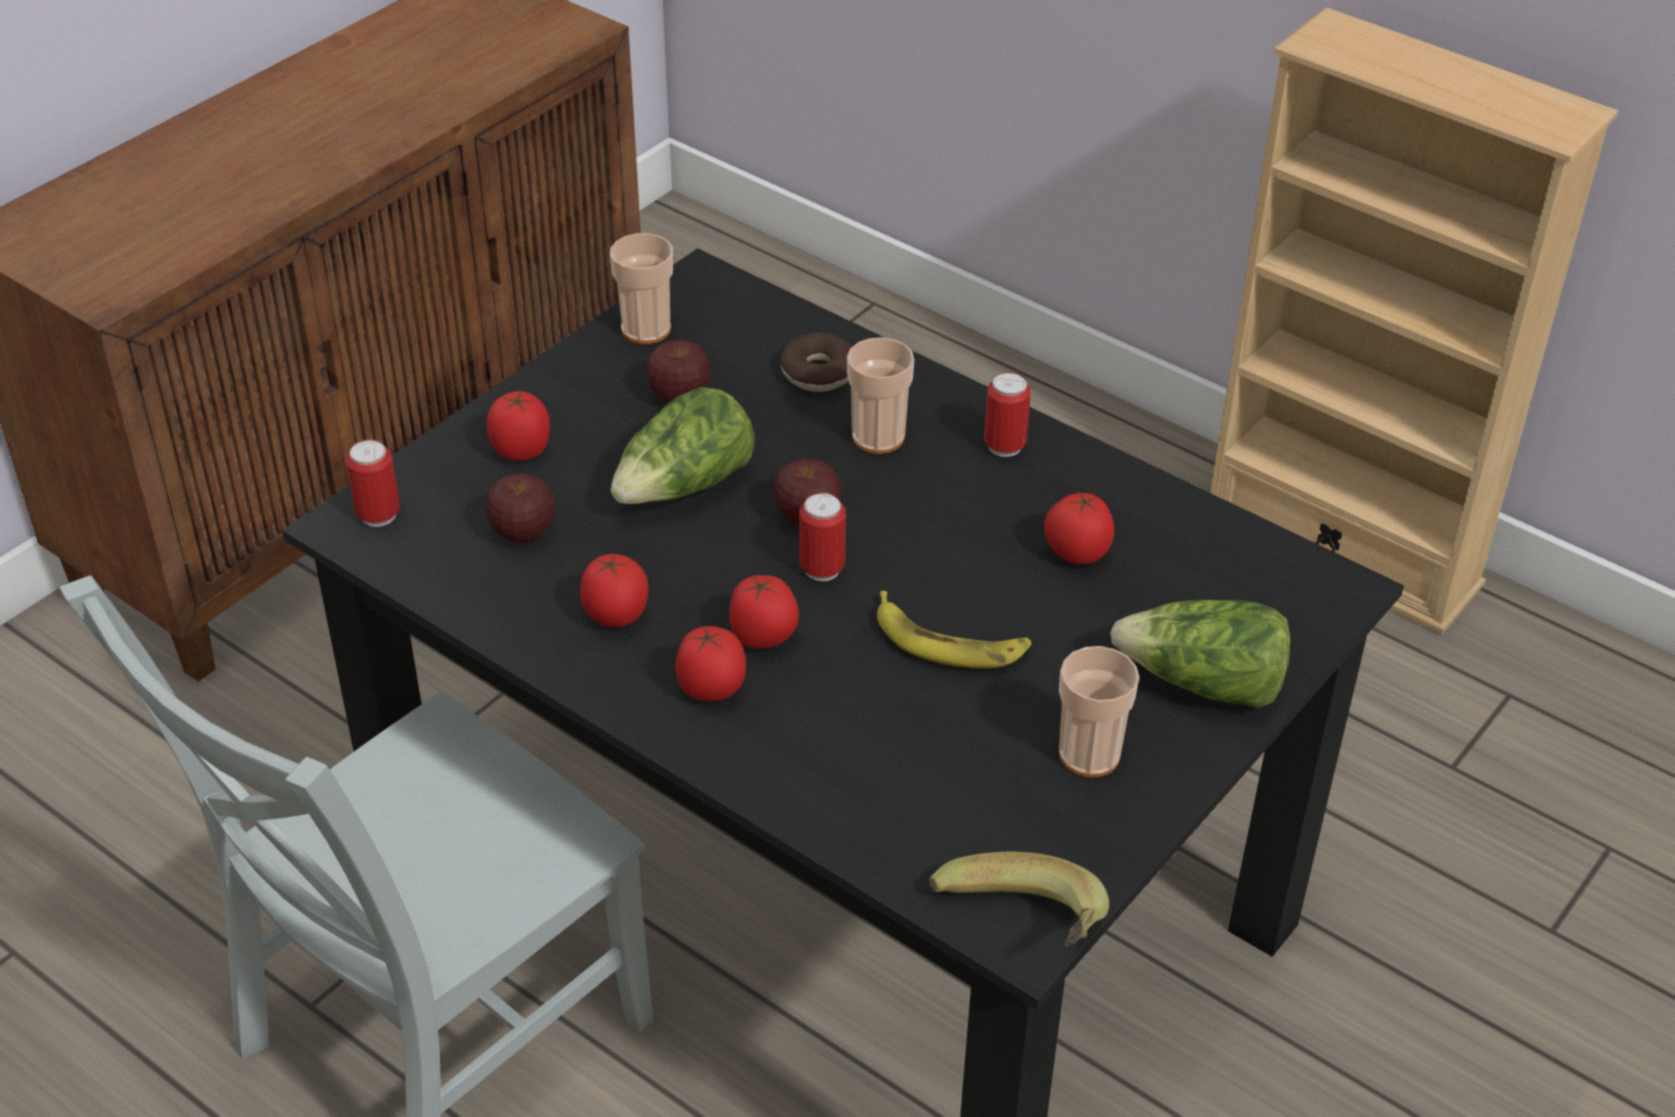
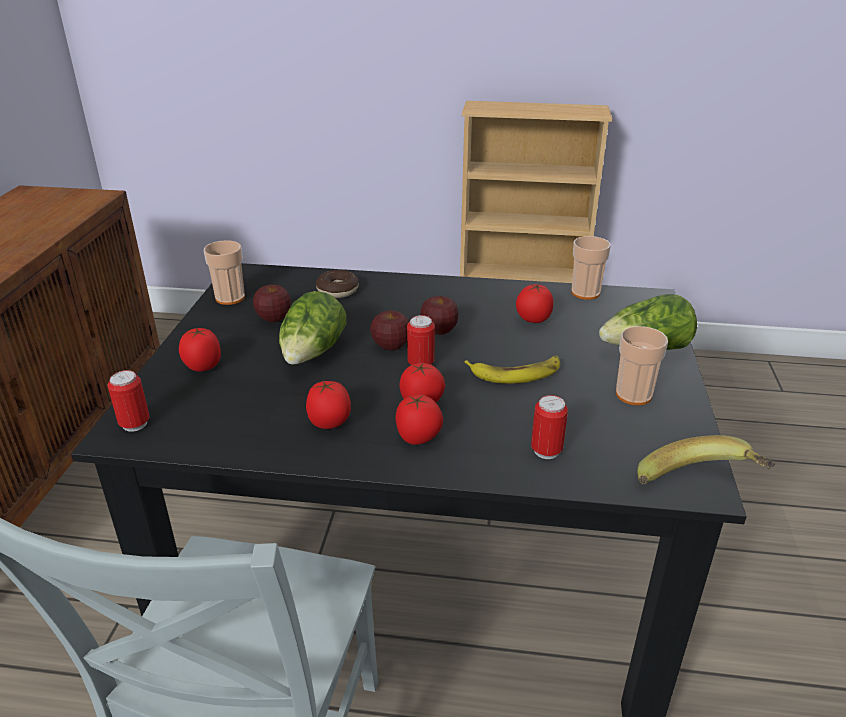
camera: 30 degrees left, 10 degrees down
(522, 533) = (237, 403): apple -> apple (439, 330)
(878, 437) = (392, 305): cup -> cup (585, 293)
(1004, 446) = (455, 292): can -> can (546, 451)

